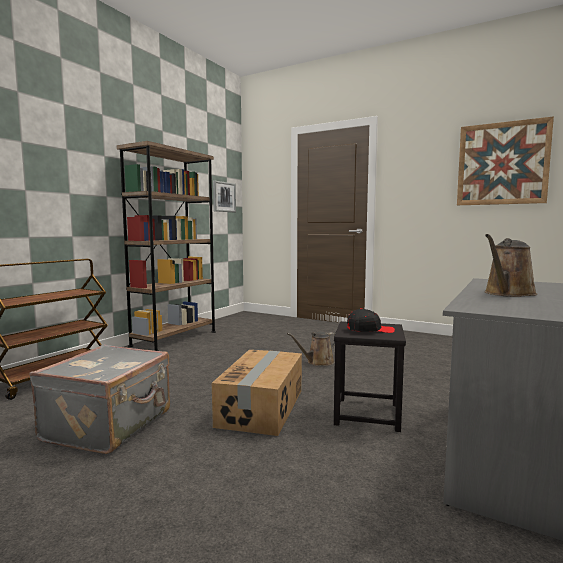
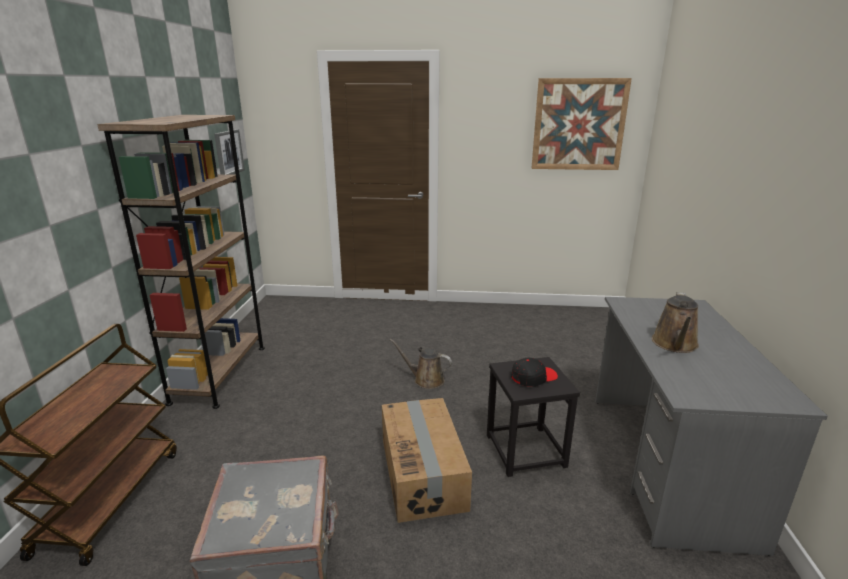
camera: 25 degrees left, 15 degrees up
(318, 362) = (425, 380): brown watering can -> brown watering can turned 75 degrees clockwise

